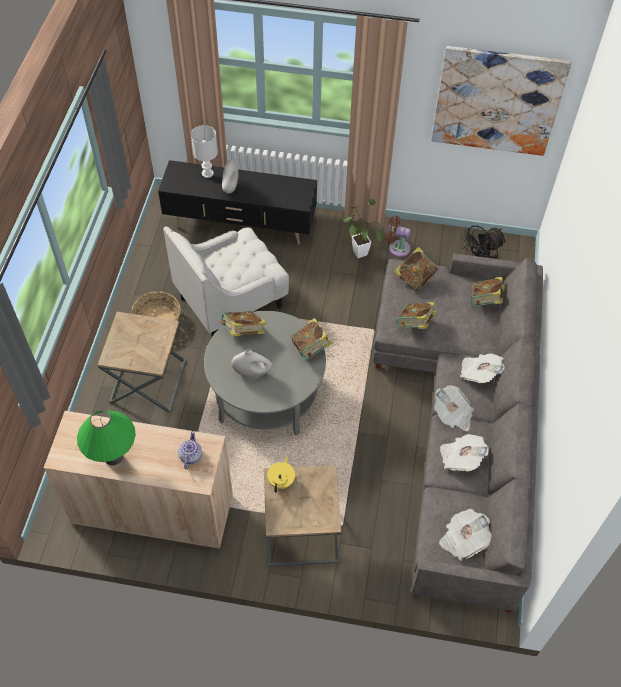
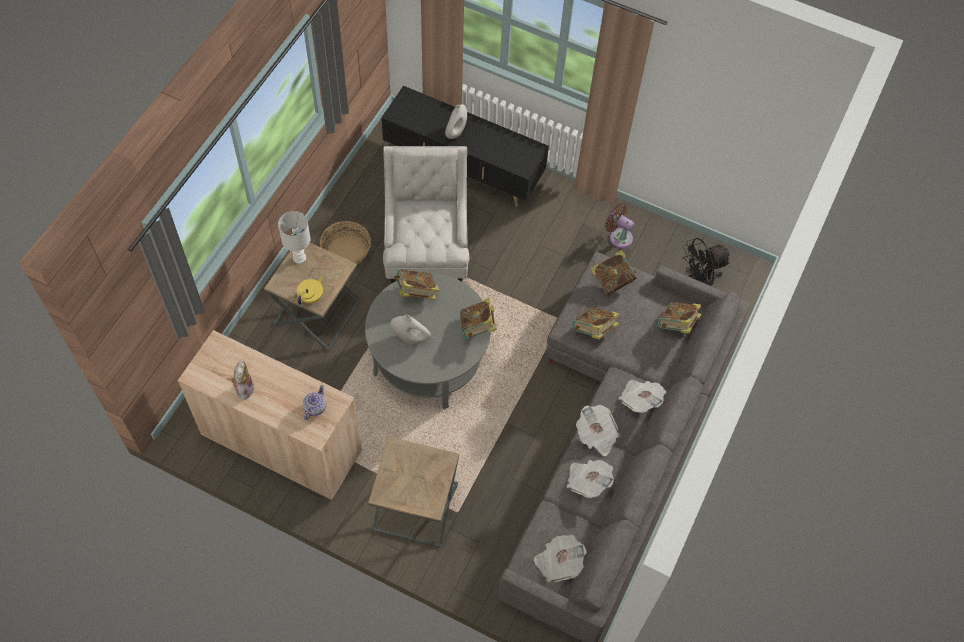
camera: 15 degrees right, 5 degrees up
(113, 457) = (244, 388): green table lamp -> plush toy
(207, 174) = (437, 111): white table lamp -> white table lamp (299, 258)
(232, 302) = (426, 251): white armchair -> white armchair turned 105 degrees clockwise
(281, 481) = (401, 454): yellow teapot -> yellow teapot (311, 297)
(358, 250) = (577, 229): potted plant -> none
(497, 101) = (743, 119): picture -> none

